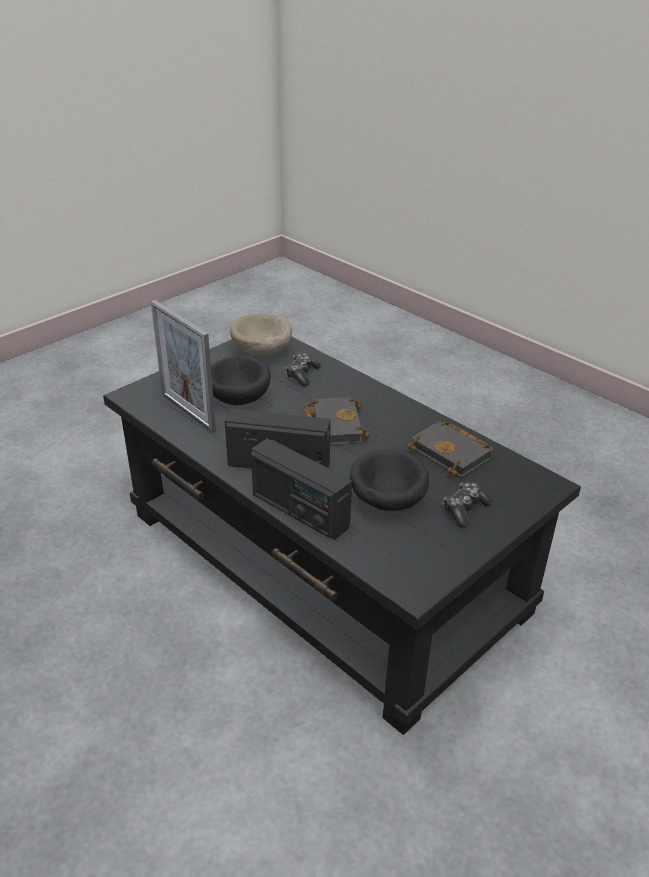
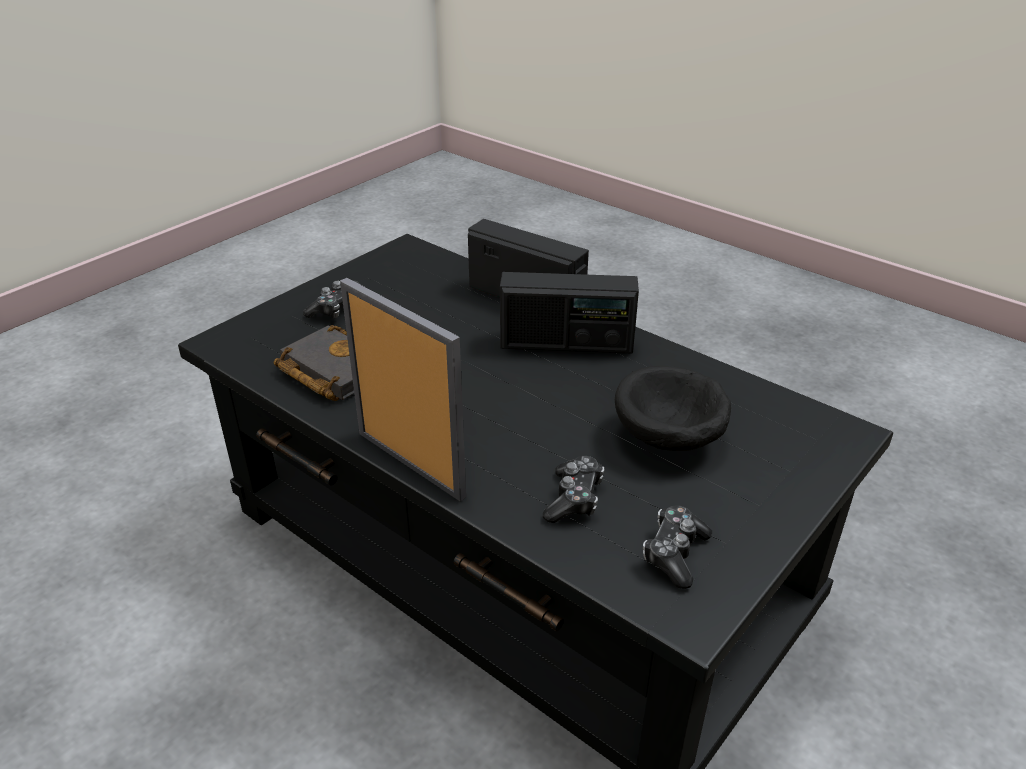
camera: 175 degrees right, 0 degrees up
(188, 412) = (732, 407): picture frame -> picture frame (410, 464)
(262, 352) = (674, 554): beige bowl -> game controller
(333, 425) = (502, 401): black book -> none
(386, 501) = (427, 312): black bowl -> none

